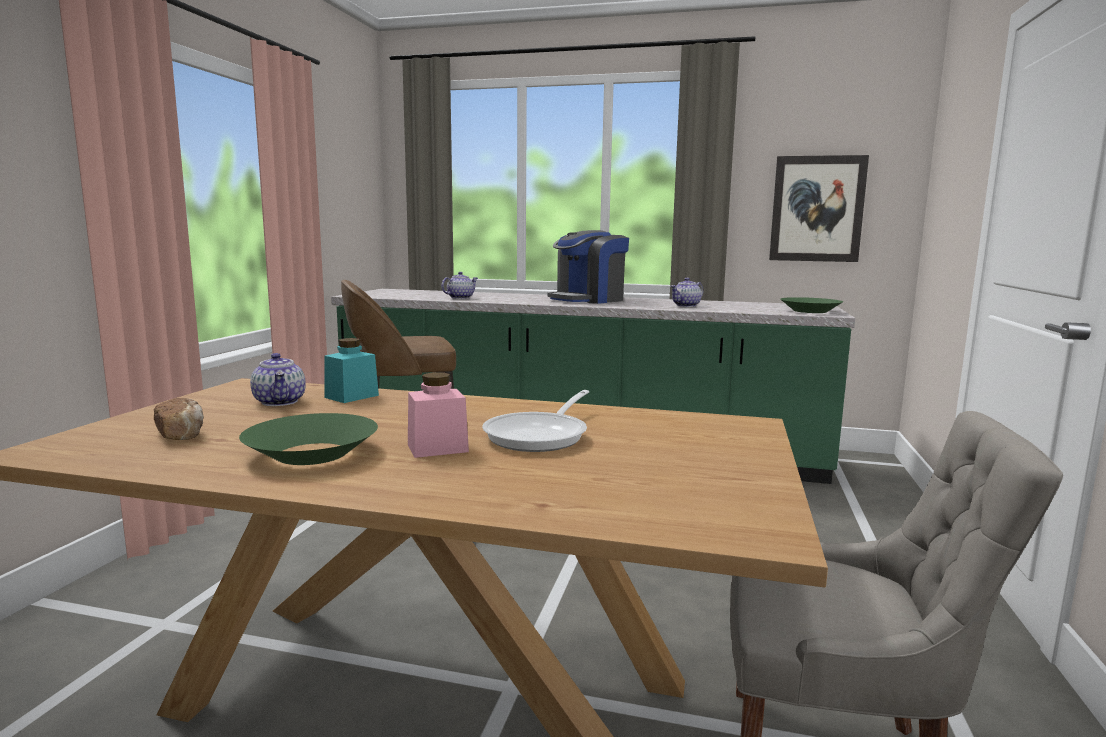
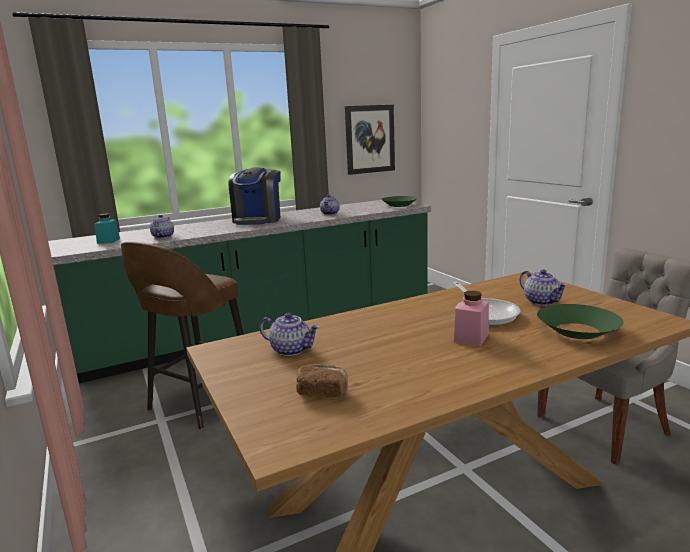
camera: 40 degrees left, 5 degrees up
(312, 453) = (433, 366): green bowl -> green bowl (577, 330)
(351, 396) = (318, 330): turquoise jar -> turquoise jar (108, 241)
(661, 449) = (542, 301): none -> teapot

